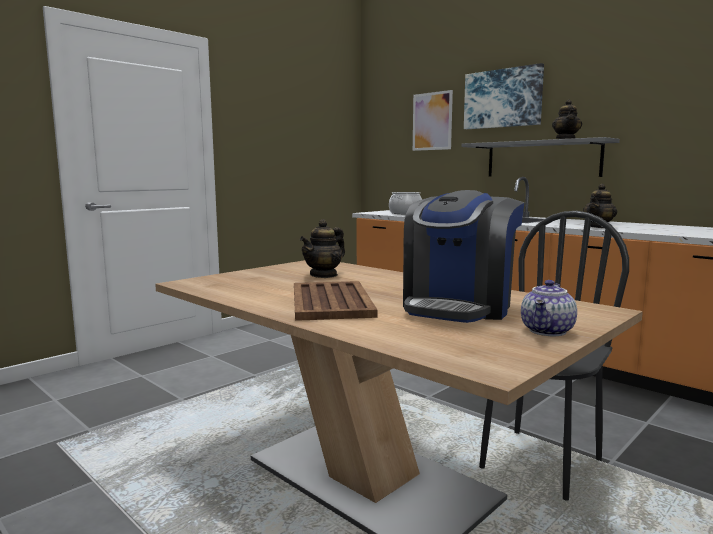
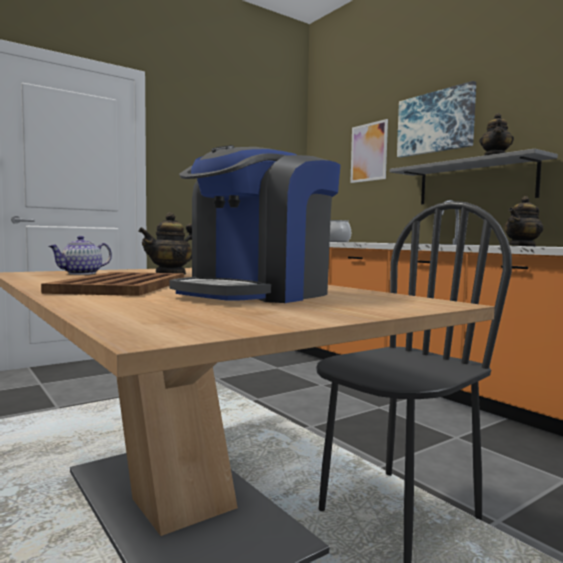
camera: 10 degrees right, 5 degrees down
(548, 331) = (322, 312): teapot -> teapot (82, 273)

